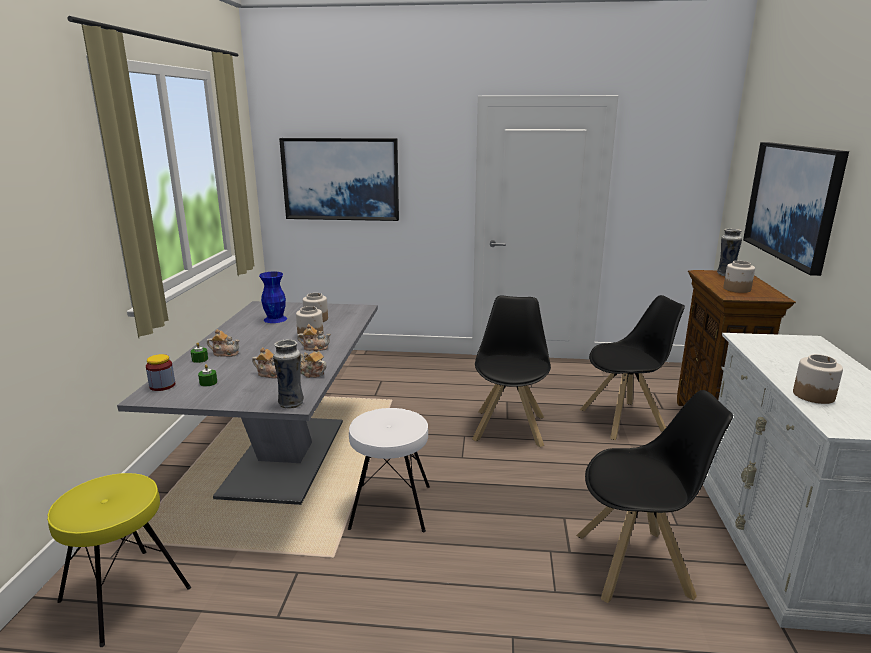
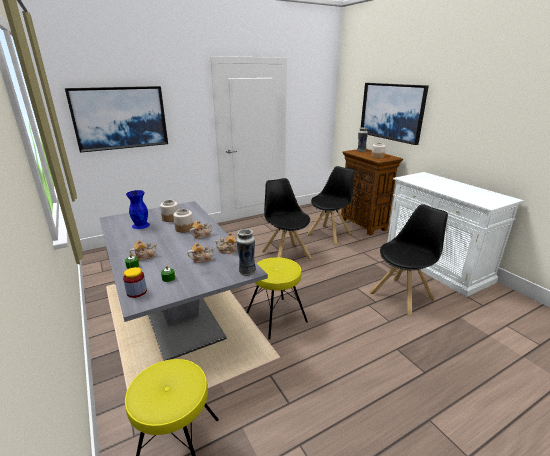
camera: 35 degrees left, 5 degrees up
(391, 507) = (277, 317): white stool -> yellow stool
(813, 395) = (462, 195): jar -> none

